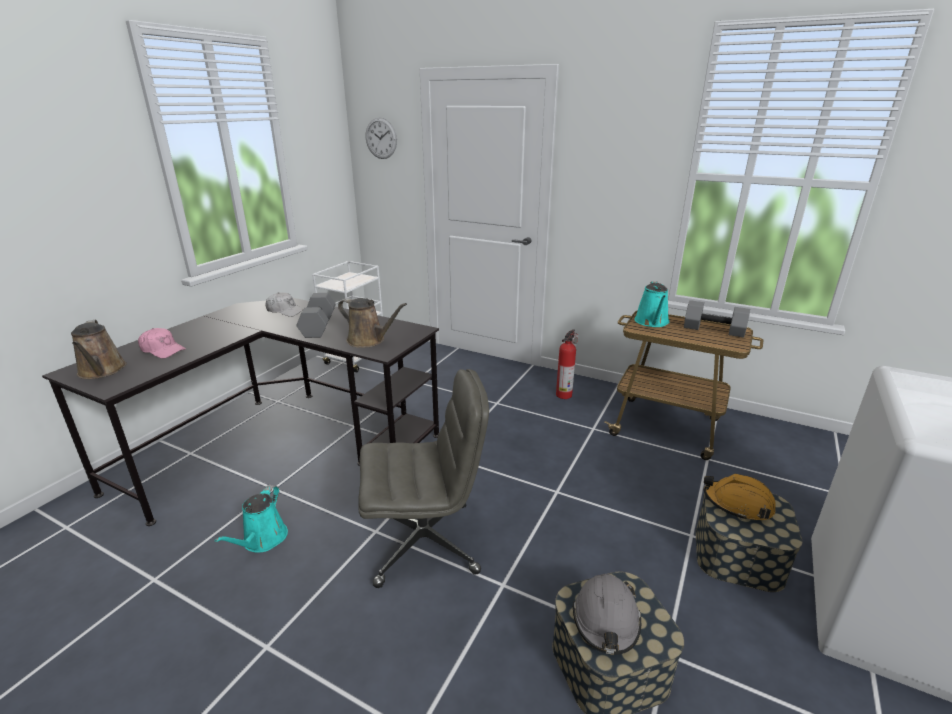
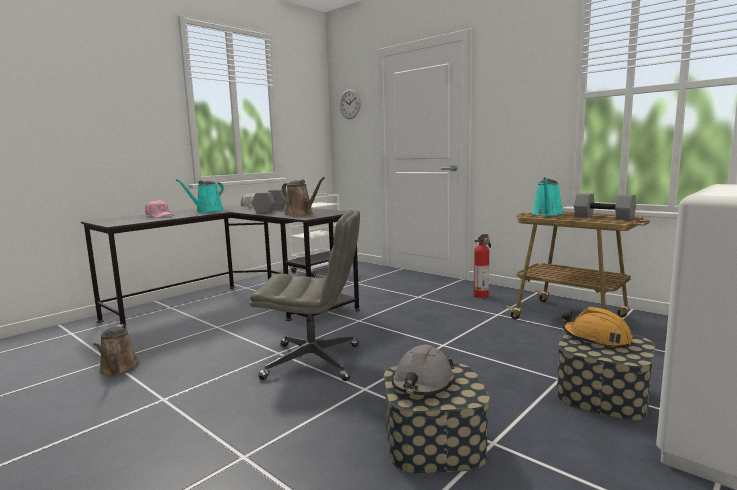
camera: 15 degrees right, 15 degrees down
(102, 371) = (115, 220): brown watering can -> brown watering can (118, 369)
(262, 540) = (193, 350): turquoise watering can -> turquoise watering can (207, 211)

